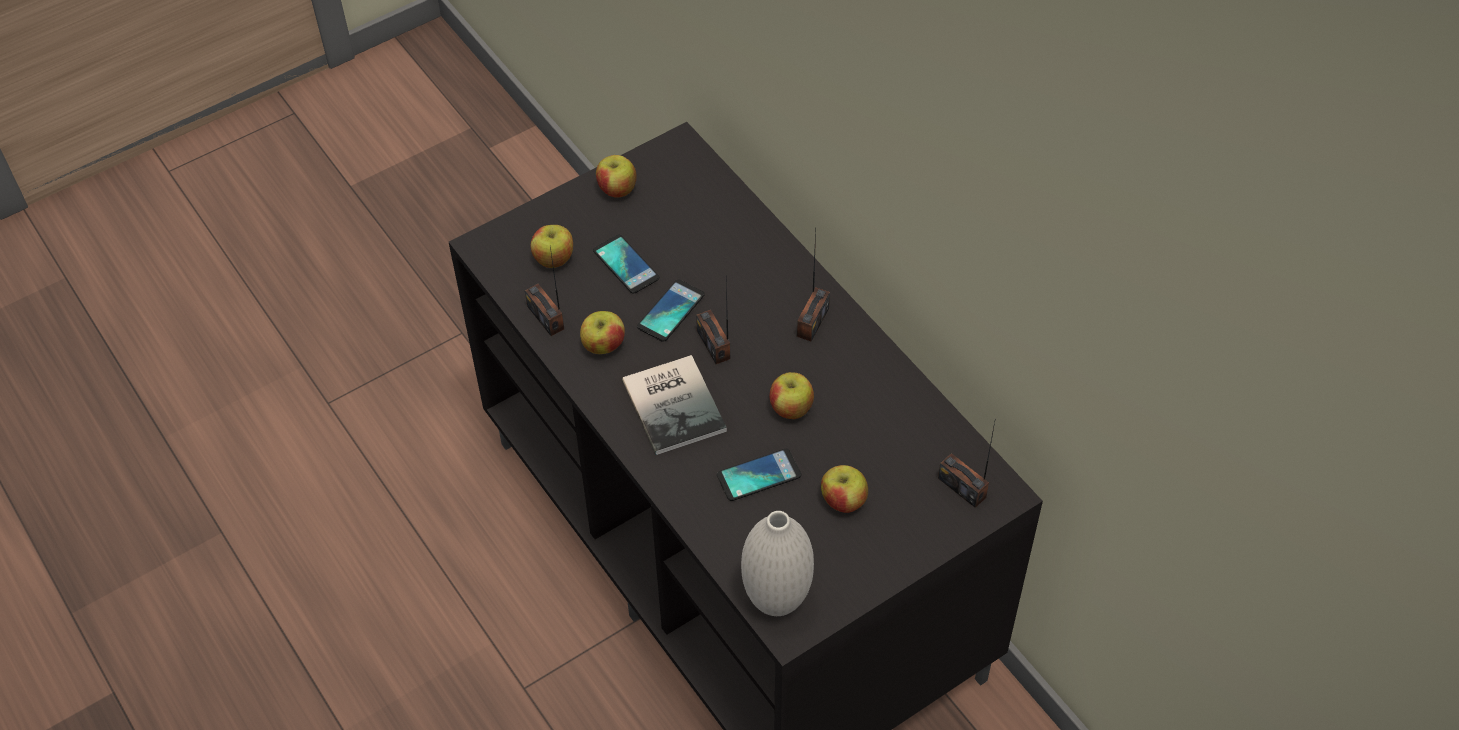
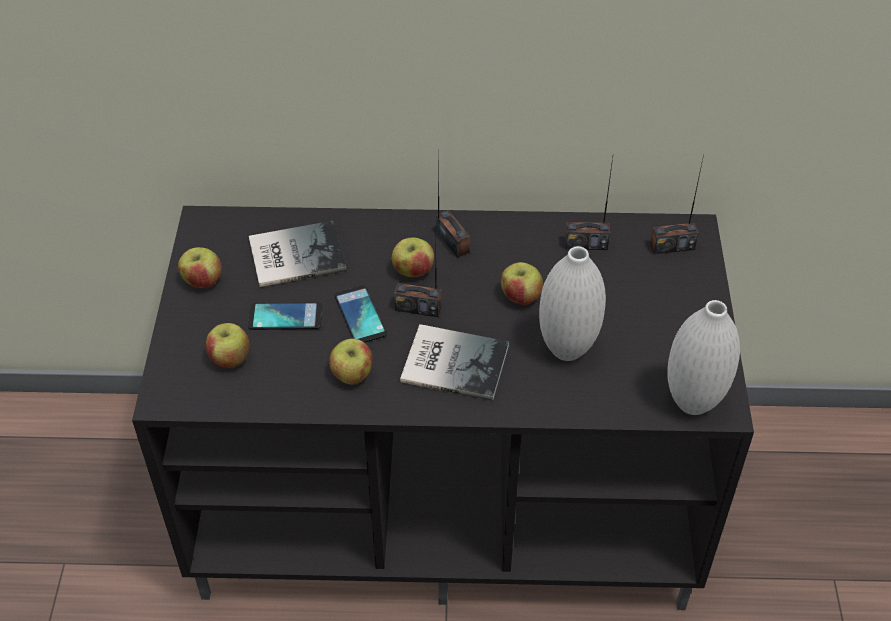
camera: 55 degrees left, 5 degrees down
(546, 317) = (285, 396): radio -> radio (586, 244)
(699, 225) = (294, 254): none -> book
(759, 475) = (567, 349): phone -> white vase
(843, 501) = (631, 315): apple -> apple (413, 271)

